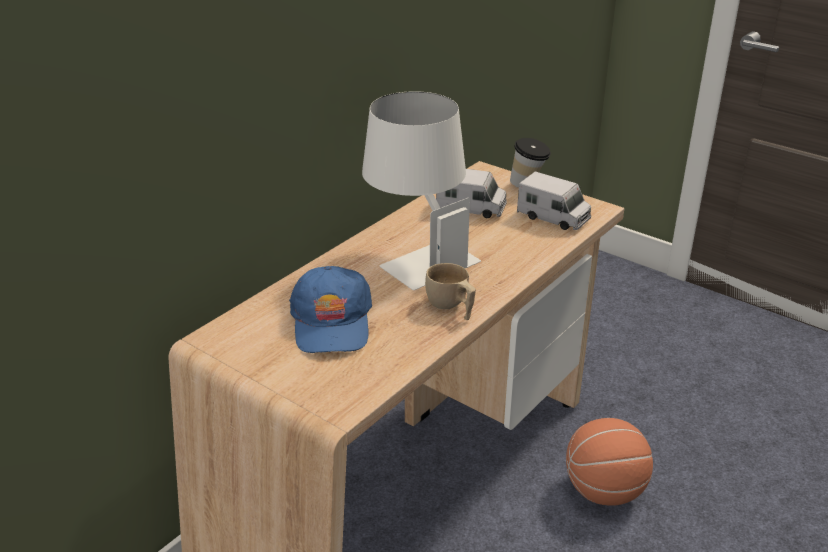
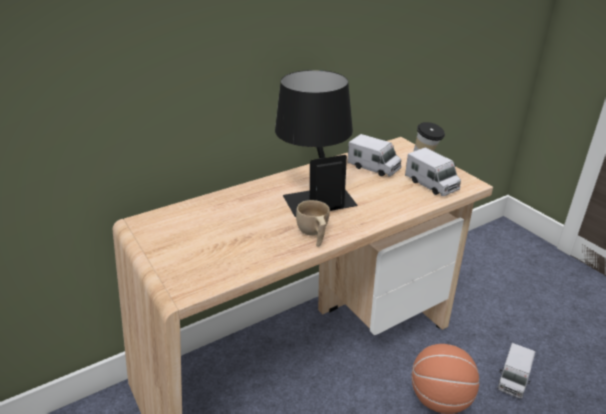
camera: 20 degrees right, 0 degrees up
(332, 322) = (224, 227): blue cap -> none
(417, 255) = (314, 193): white table lamp -> black table lamp
(677, 445) = (513, 379): none -> toy truck

